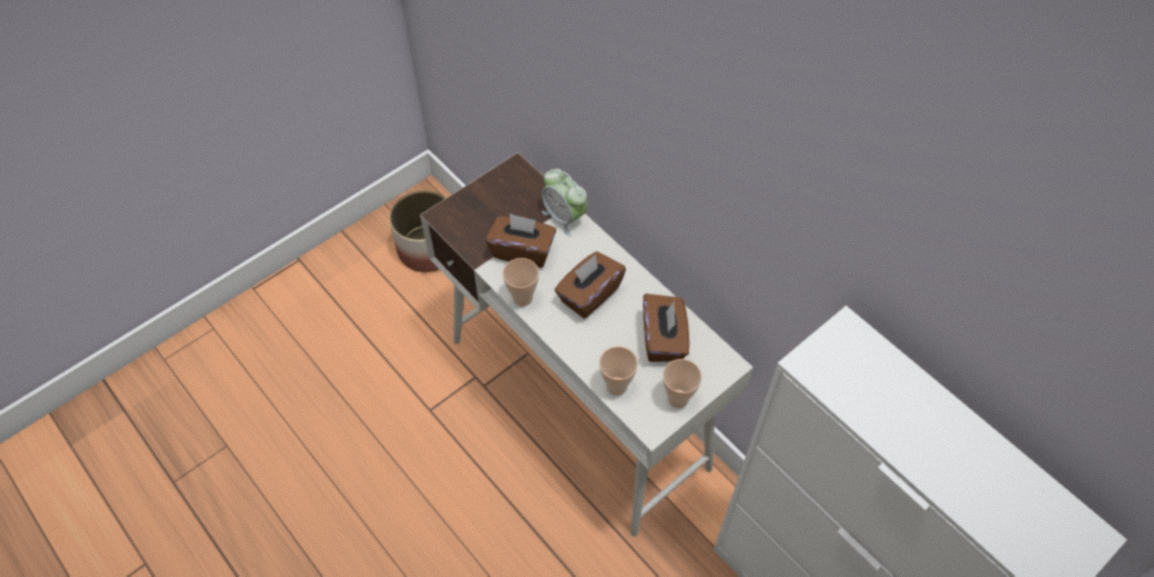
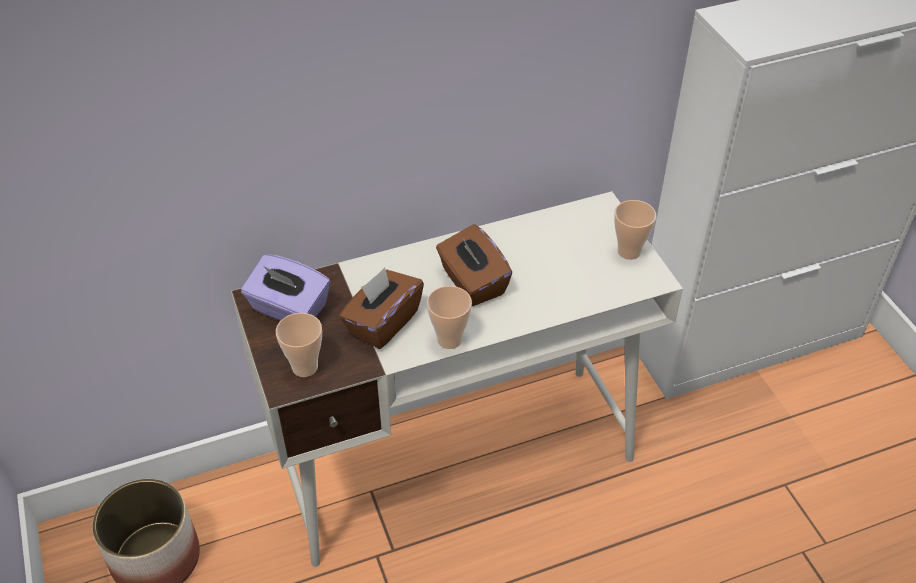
camera: 70 degrees left, 10 degrees down
(513, 191) = (289, 309): none -> purple tissue box
(564, 217) = (355, 275): alarm clock -> none
(616, 386) = (597, 292): cup -> cup (305, 367)
(664, 339) = (555, 242): brown tissue box -> none

